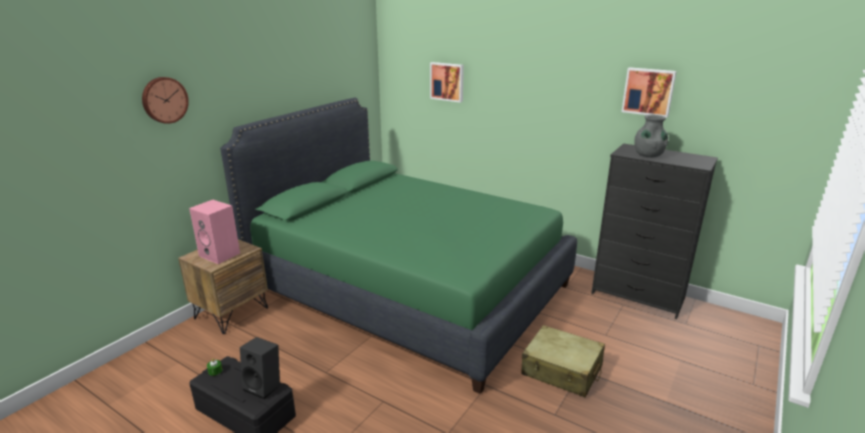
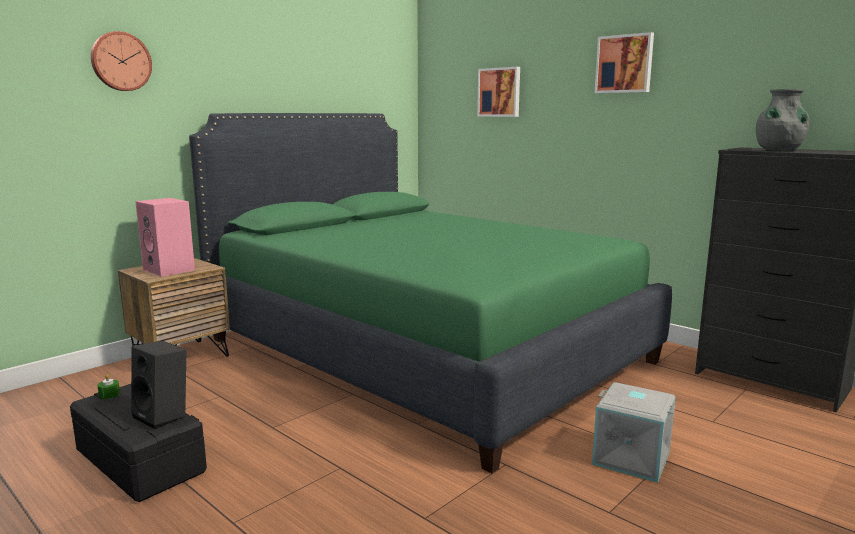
camera: 10 degrees right, 10 degrees down
(562, 370) = (632, 457): beige suitcase -> grey storage box
(648, 91) = (778, 66): picture -> picture (624, 64)

